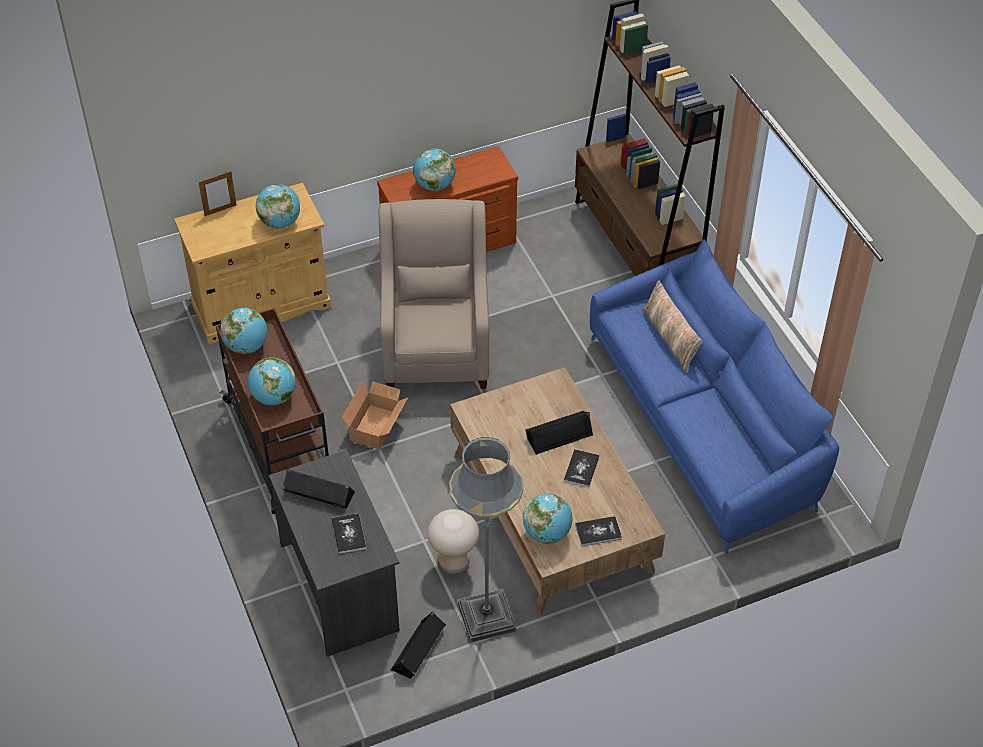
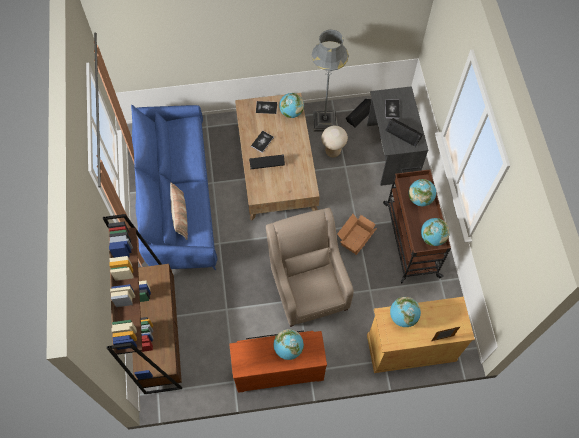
camera: 165 degrees left, 15 degrees up
(436, 347) = (308, 286): beige armchair -> beige armchair turned 150 degrees clockwise

